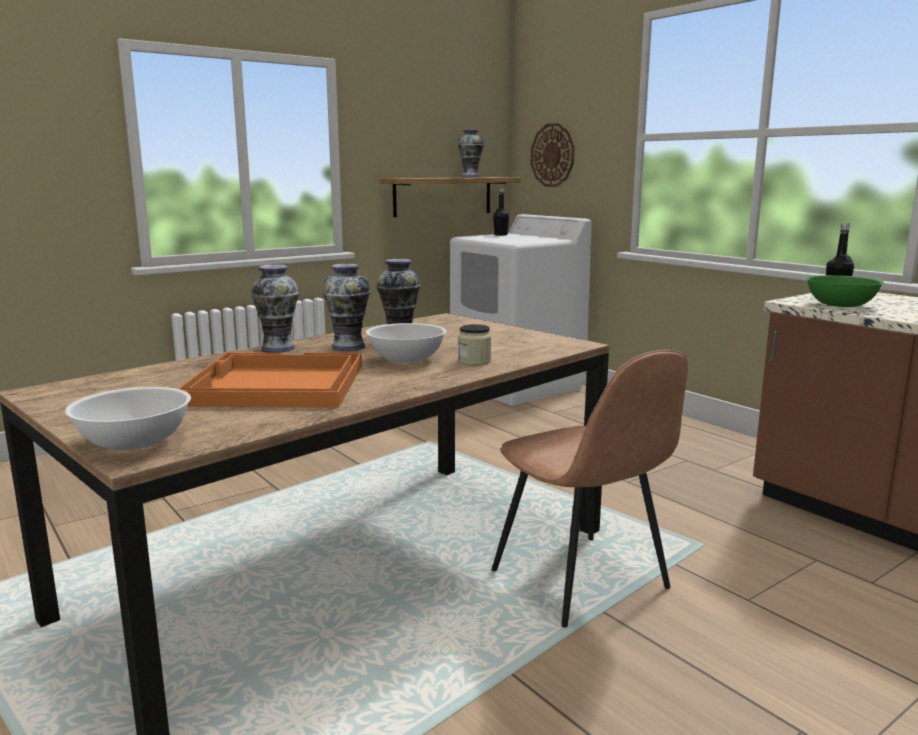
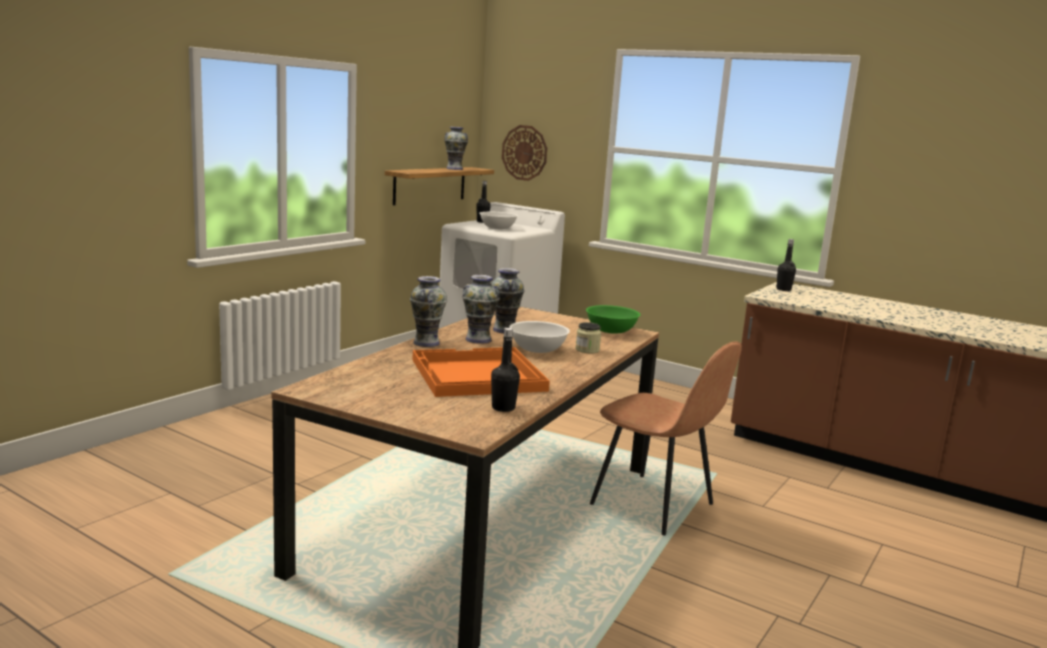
camera: 20 degrees left, 0 degrees up
(135, 443) = (455, 425): white bowl -> white bowl (498, 228)
(239, 425) = (503, 408): none -> black bottle
(841, 305) = (794, 299): green bowl -> green bowl (611, 331)

